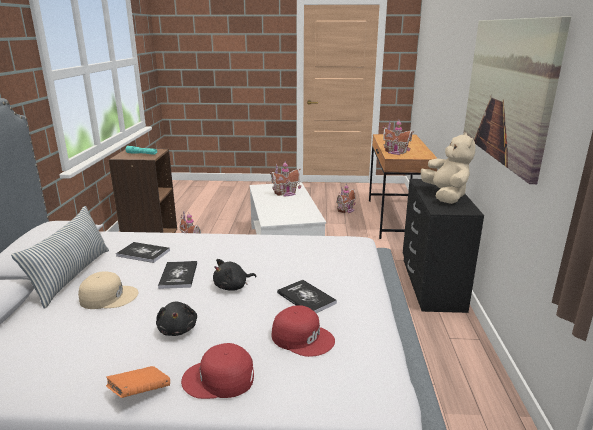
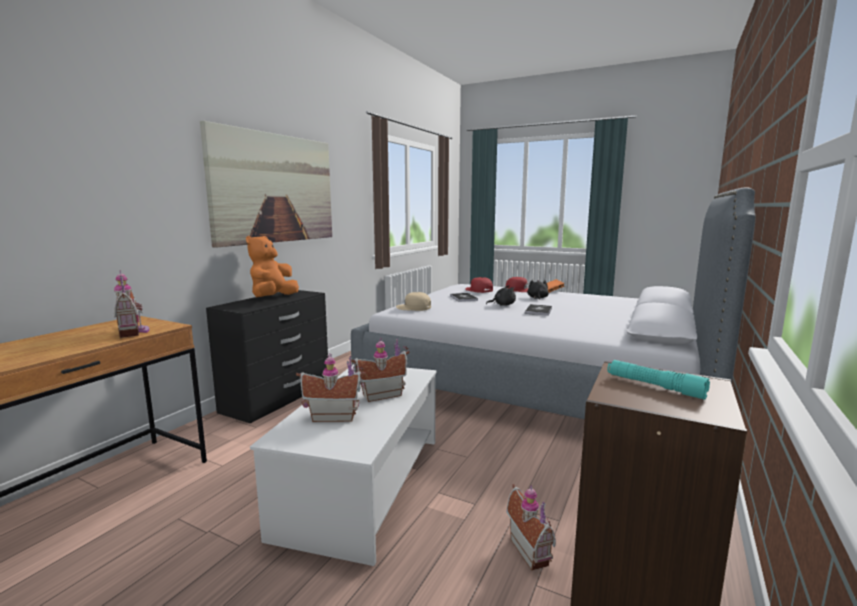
camera: 155 degrees left, 10 degrees down
(72, 276) = (622, 319): pillow -> none
(108, 297) = (584, 309): beige cap -> beige cap (413, 307)
(143, 253) = (571, 323): book -> none
(346, 210) = (87, 570): toy house -> toy house (380, 394)
(445, 196) = (273, 298): beige plush toy -> orange plush toy

